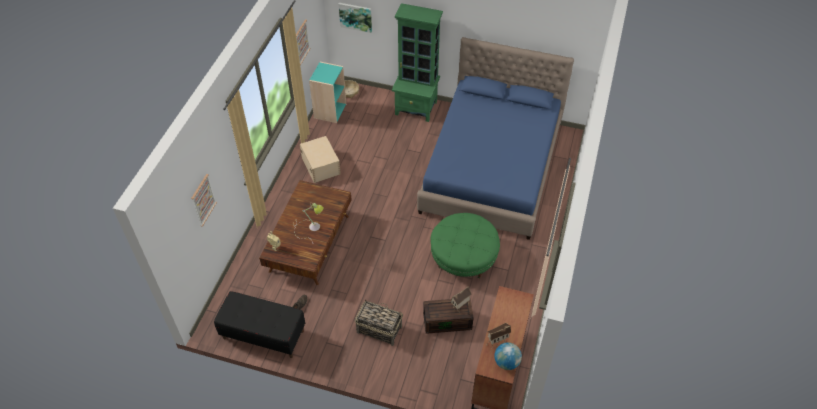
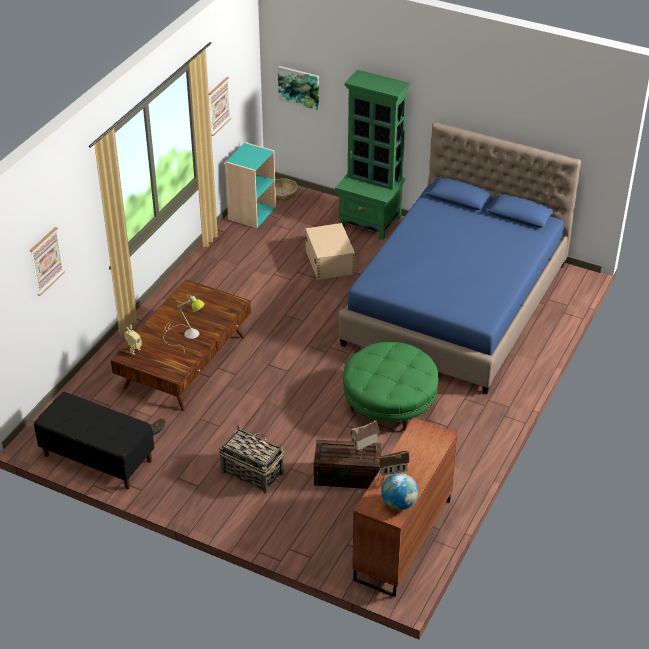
camera: 10 degrees right, 10 degrees down
(321, 165) = (223, 274): beige storage box -> beige storage box (329, 261)

